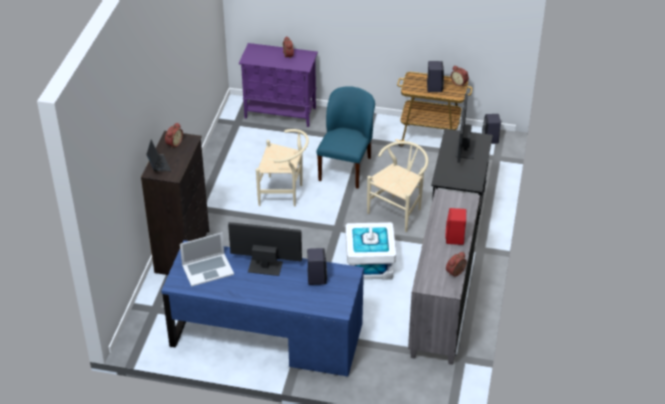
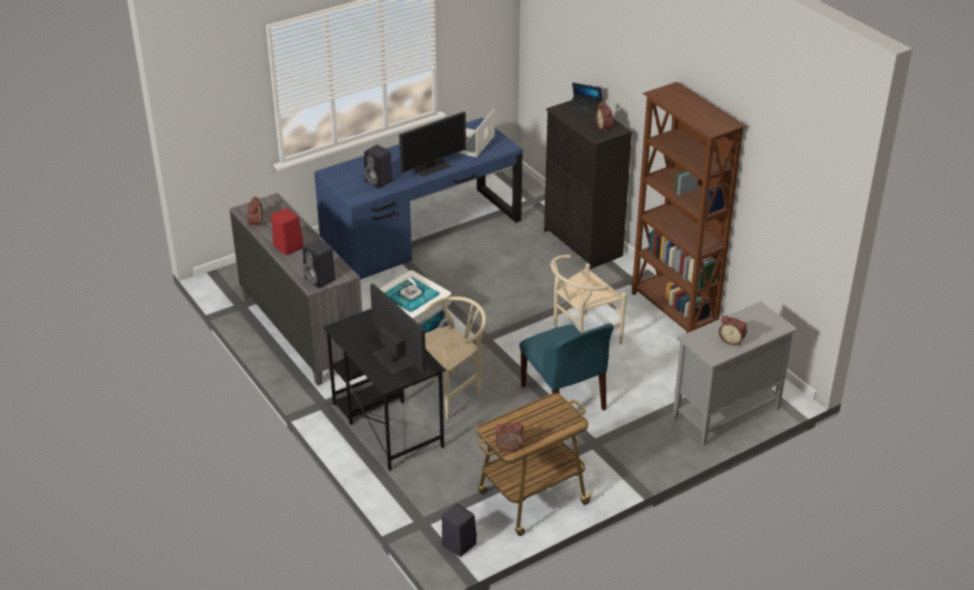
camera: 135 degrees right, 5 degrees down
(210, 174) = (674, 311): none -> brown bookcase
(281, 113) = (725, 414): purple cabinet -> grey cabinet
(398, 210) = (451, 391): beige chair -> beige chair turned 120 degrees counterclockwise
(434, 87) = (530, 424): black speaker -> black speaker (321, 280)

